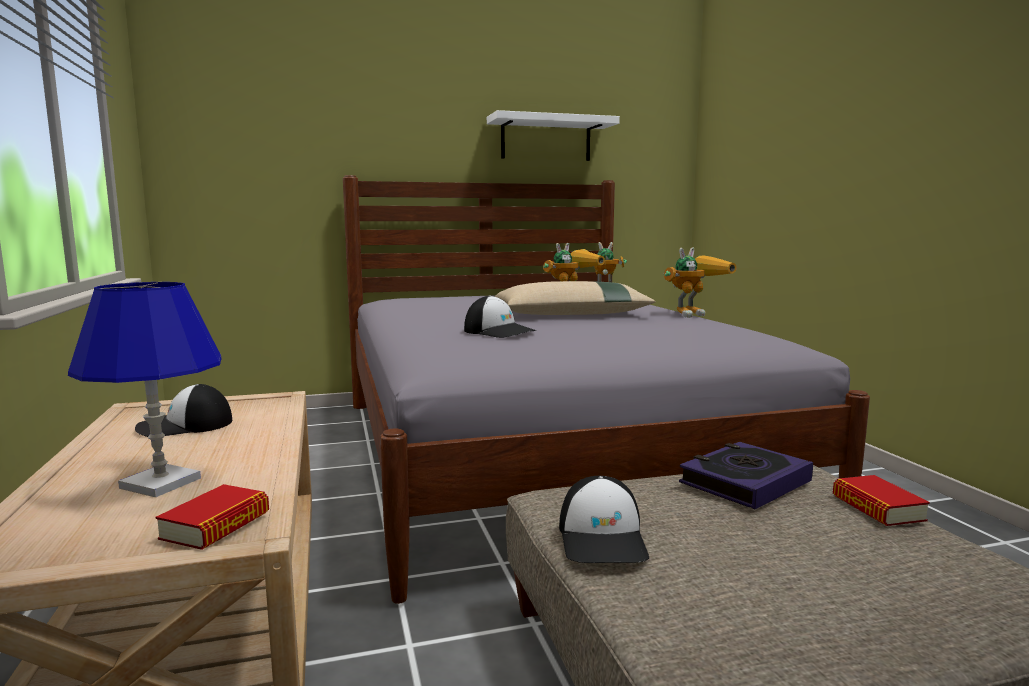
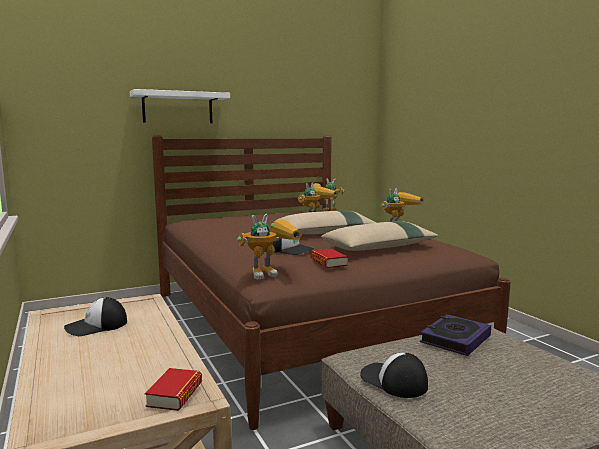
camera: 10 degrees left, 0 degrees up
(161, 483) = (114, 369): blue table lamp -> none
(445, 358) = (271, 273): none -> toy robot
(540, 454) = (302, 322): grey bed -> brown bed
(546, 139) = (286, 108): white shelf -> white shelf (178, 108)
(603, 539) = (393, 381): cap -> cap turned 150 degrees clockwise
(646, 334) = (380, 247): none -> beige pillow
(877, 508) = (529, 349): book -> book (328, 262)

